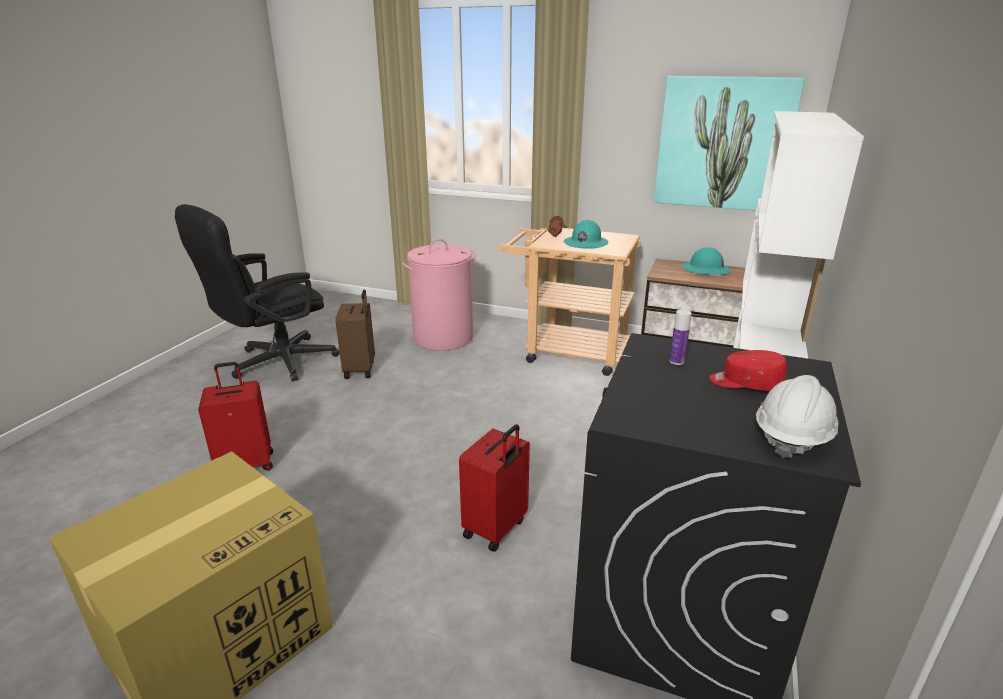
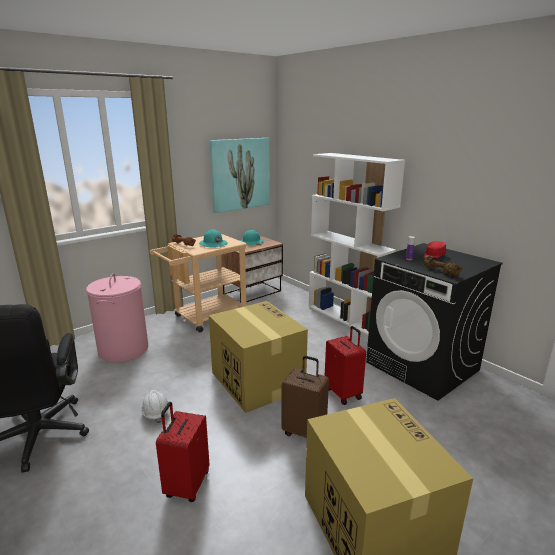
camera: 60 degrees left, 5 degrees down
(361, 370) = (117, 396): brown suitcase -> brown suitcase (305, 431)
(461, 440) = (256, 380): none -> cardboard box
(643, 402) = (440, 271): none -> brown dumbbell
(792, 437) = (473, 261): white hard hat -> white hard hat (156, 413)

